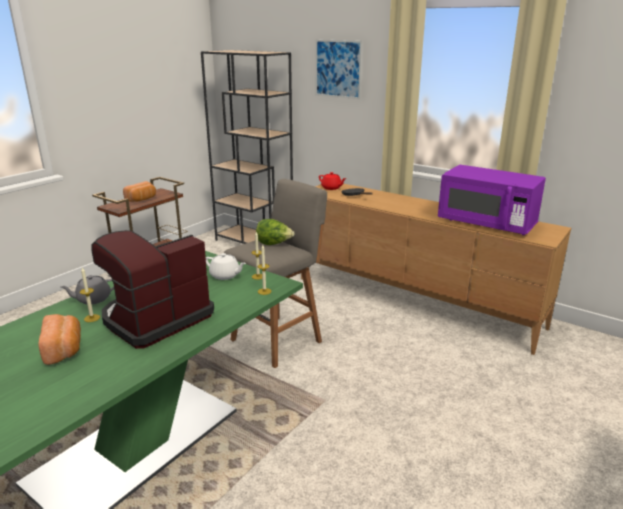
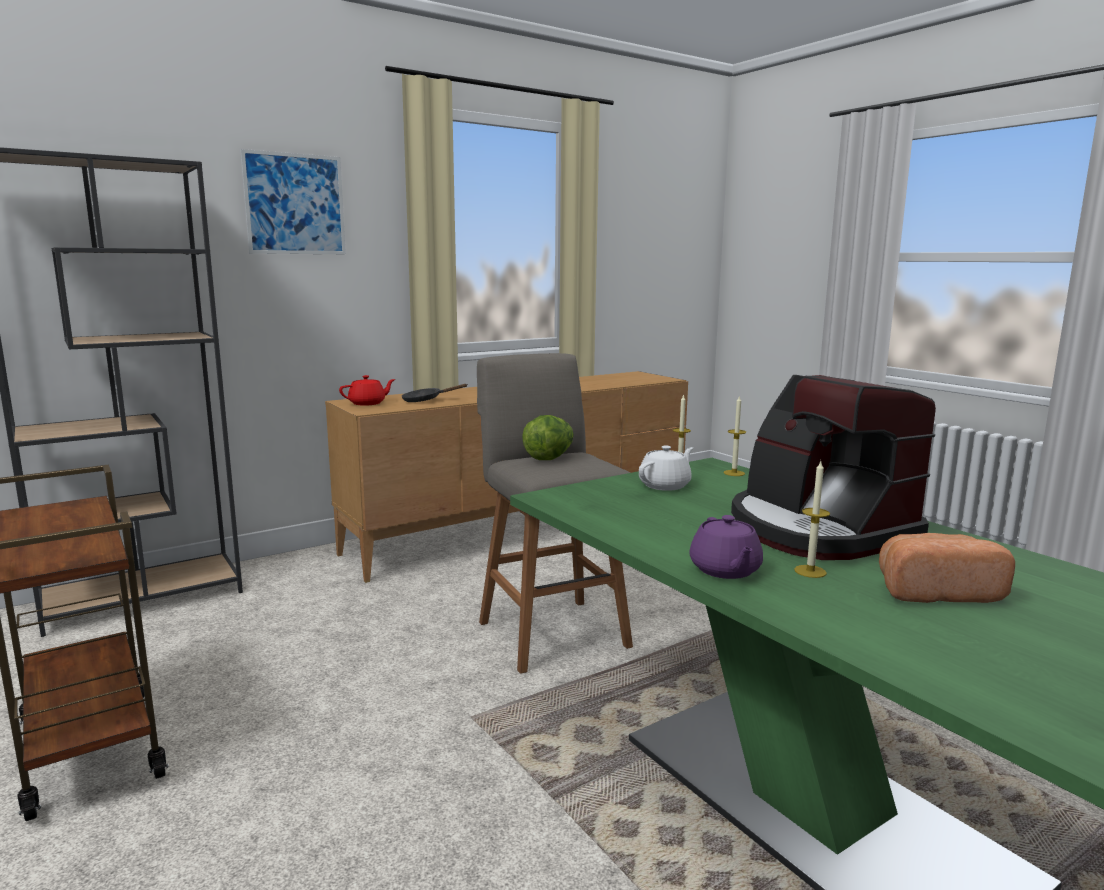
camera: 70 degrees left, 10 degrees down
(93, 299) = (725, 570): grey teapot -> purple teapot
(142, 199) = (60, 531): bread -> none
(486, 223) = (602, 383): purple microwave -> none

